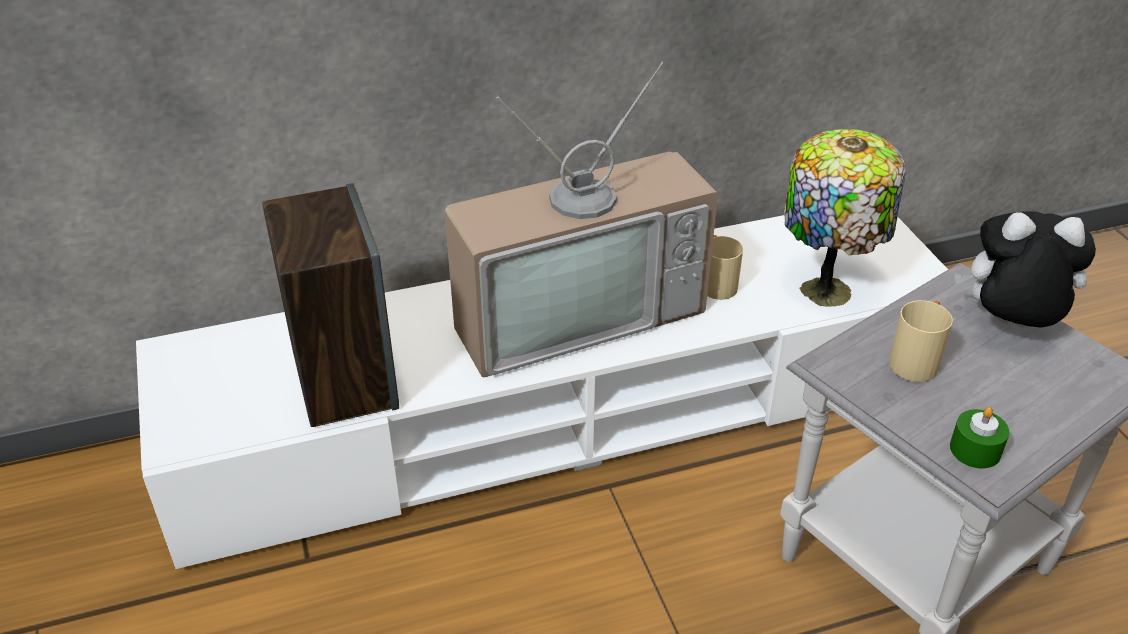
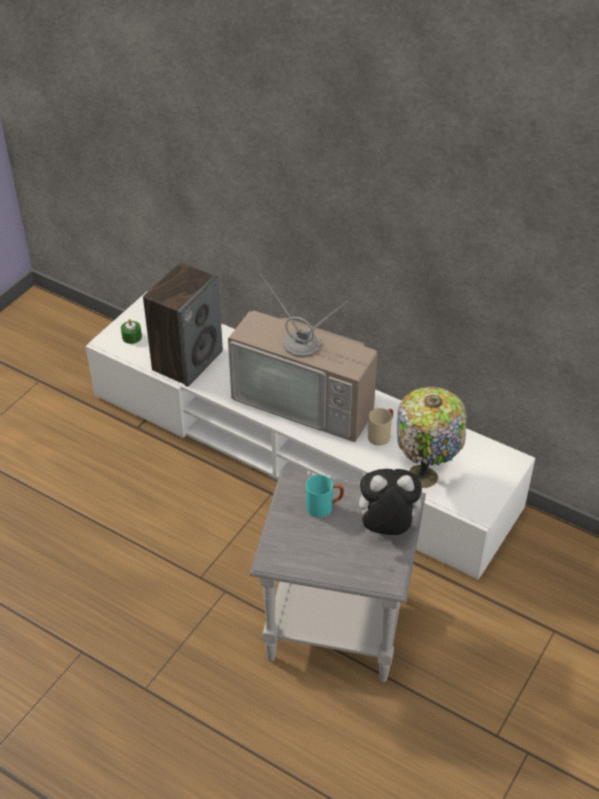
camera: 50 degrees right, 5 degrees up
(916, 360) = (324, 507): beige mug -> turquoise mug
(975, 450) = (282, 549): green candle -> green candle (132, 337)
(1008, 326) = (386, 528): plush toy -> plush toy turned 60 degrees counterclockwise

